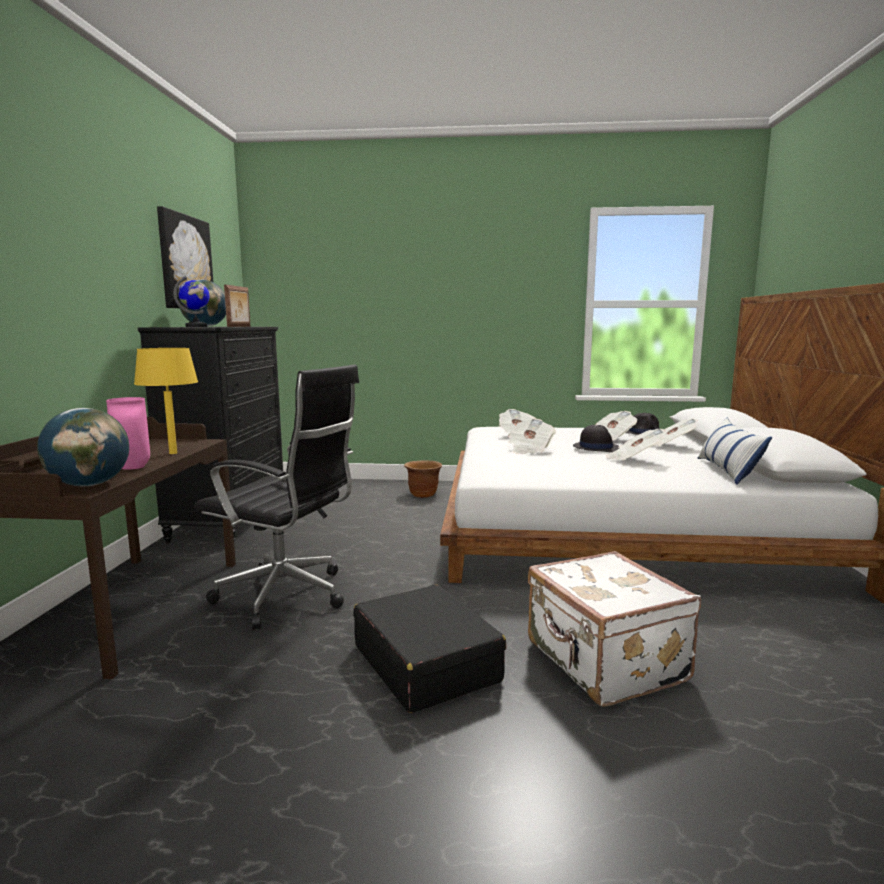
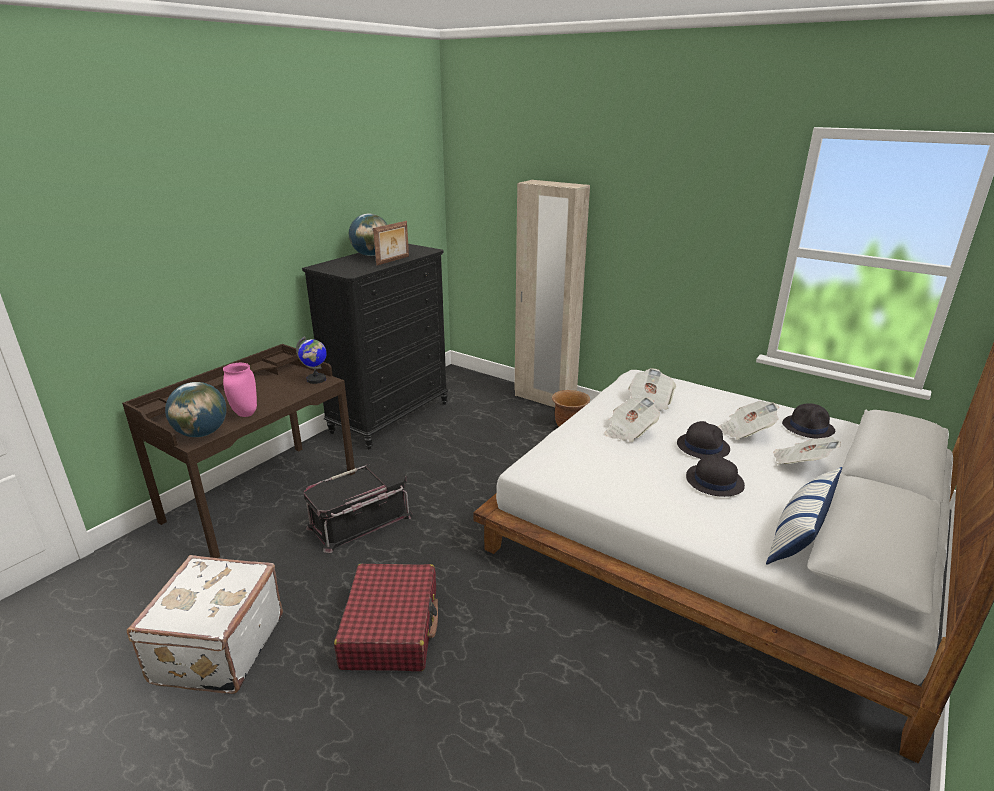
camera: 30 degrees right, 15 degrees up
(173, 453) = (288, 397): yellow table lamp -> none
(185, 262) = (364, 190): picture -> none
(196, 326) = (351, 265): globe -> globe (316, 379)
(288, 597) = (360, 522): black office chair -> black storage box
(380, 483) = (544, 399): none -> beige wardrobe
(426, 663) = (391, 628): black suitcase -> red suitcase
(604, 662) = (517, 689): white suitcase -> white suitcase (216, 648)
(634, 459) = (714, 481): newspaper -> black hat

